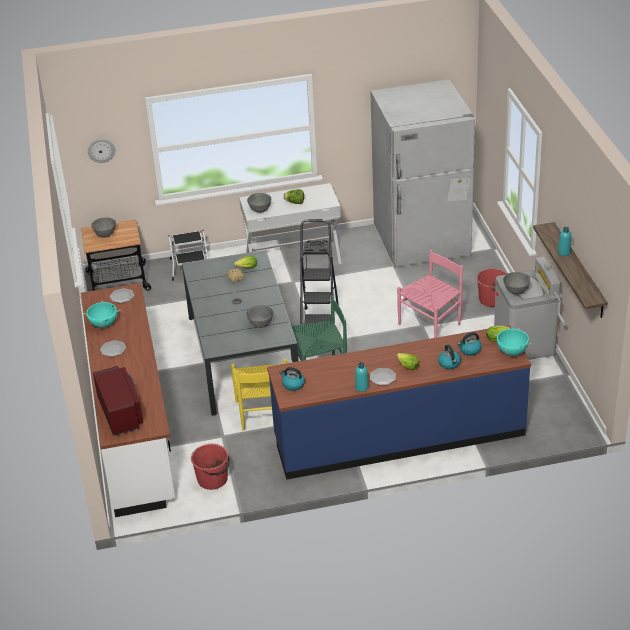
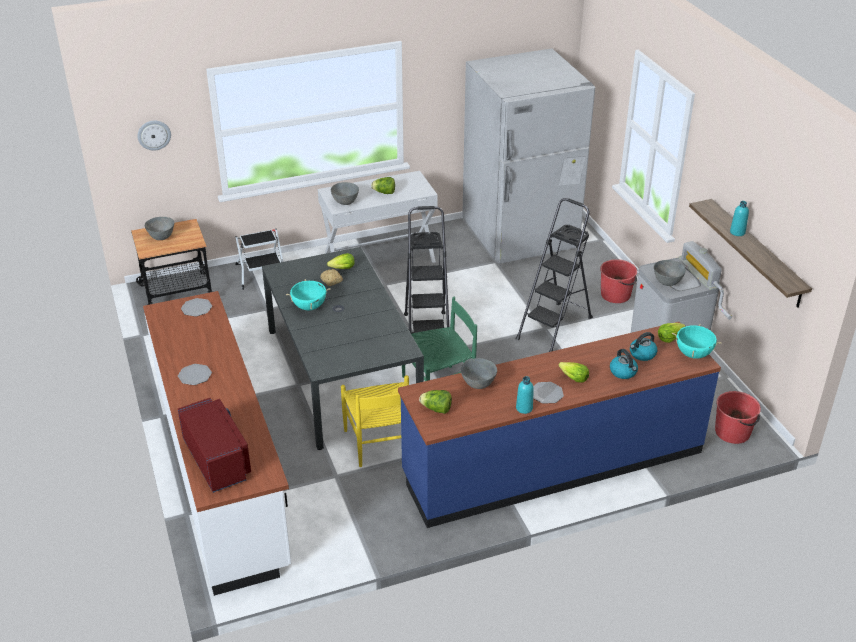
camera: 10 degrees left, 0 degrees up
(103, 324) = (178, 344): turquoise cooking pot -> turquoise cooking pot (309, 306)
(213, 479) = (334, 534): red bucket -> red bucket (733, 432)
(261, 324) = (374, 335): grey bowl -> grey bowl (478, 384)
(293, 385) = (436, 409): kettle -> lettuce
(431, 325) = (555, 327): pink chair -> step ladder

